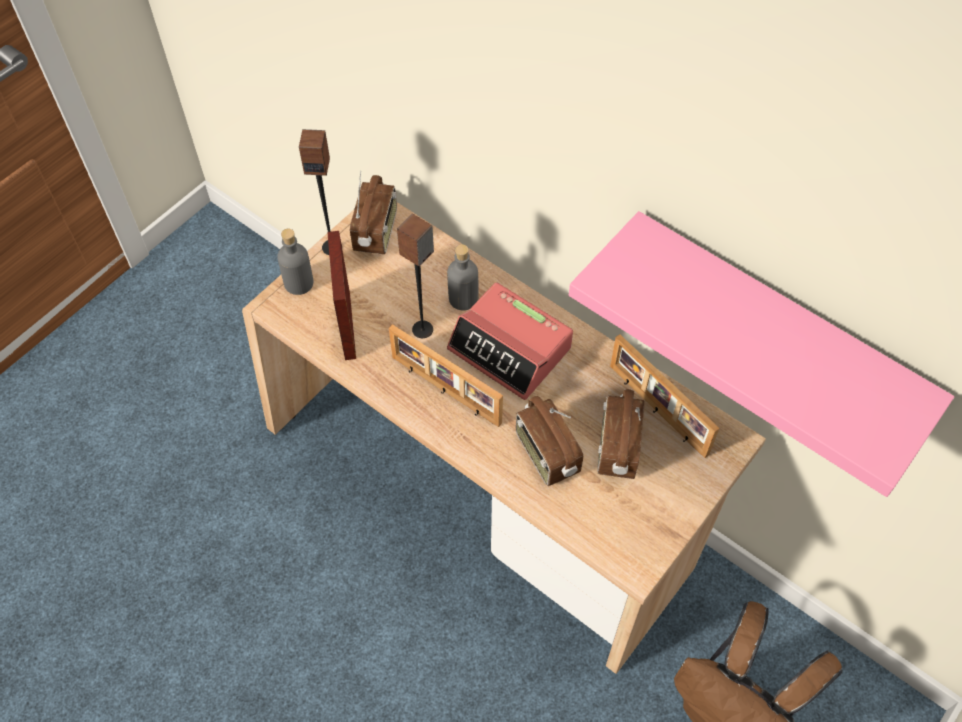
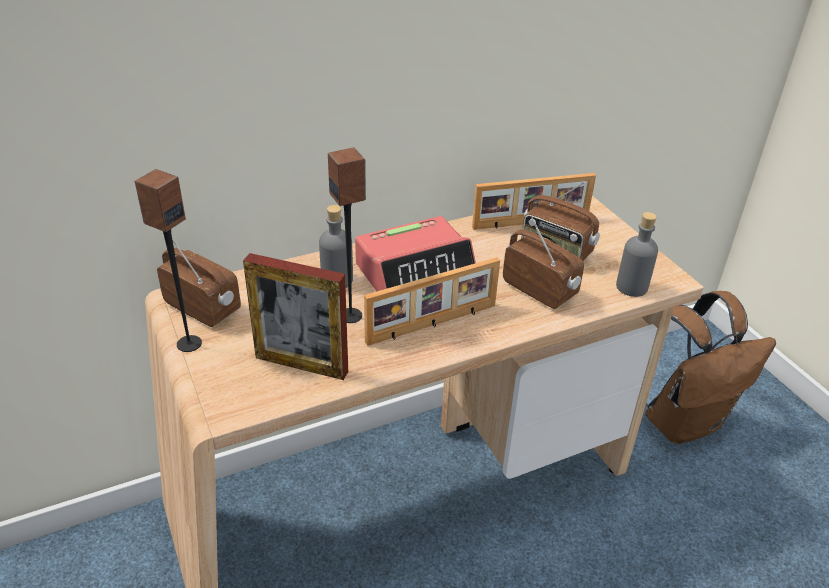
camera: 65 degrees left, 20 degrees down
(299, 283) = (210, 383): grey bottle -> grey bottle (631, 287)
(546, 454) = (540, 289): radio -> radio turned 135 degrees counterclockwise
(774, 331) = (570, 77): pink shelf -> none

